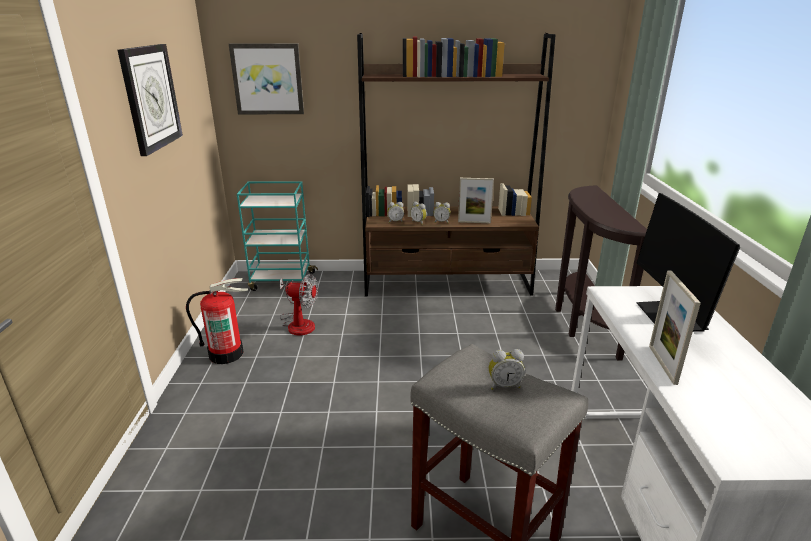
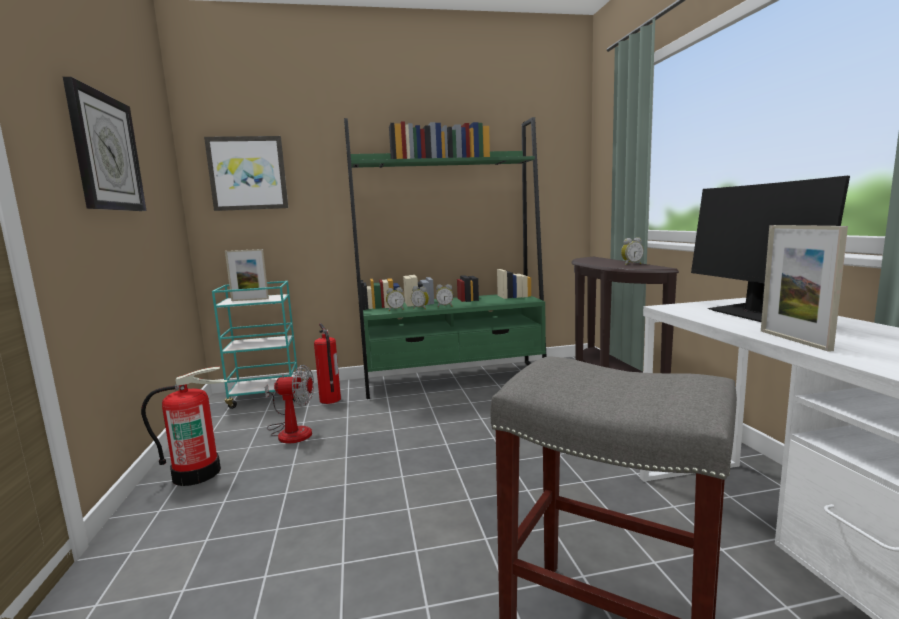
camera: 10 degrees left, 15 degrees down
(334, 293) = (330, 400): none -> fire extinguisher
(447, 283) = (454, 379): brown bookcase -> green bookcase
(474, 222) = (478, 304): picture frame -> picture frame (250, 300)
(504, 385) = (621, 378): alarm clock -> alarm clock (631, 264)

